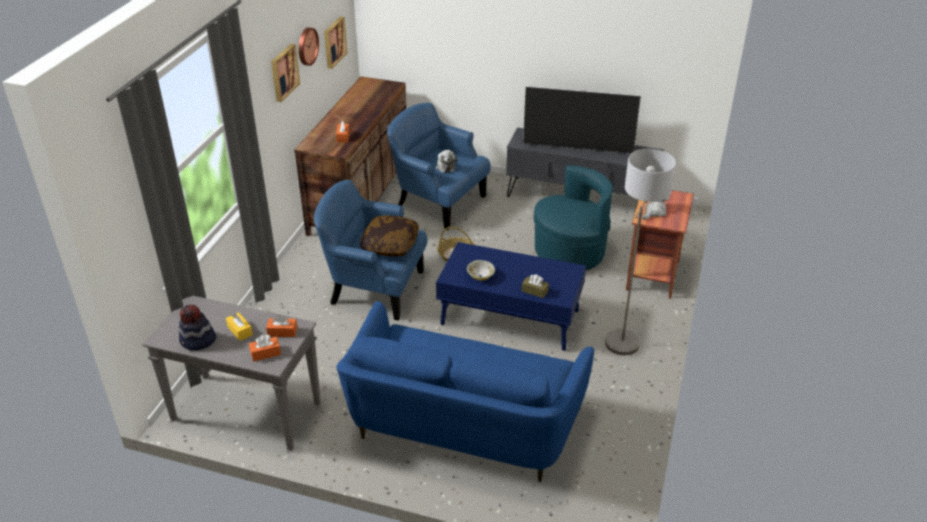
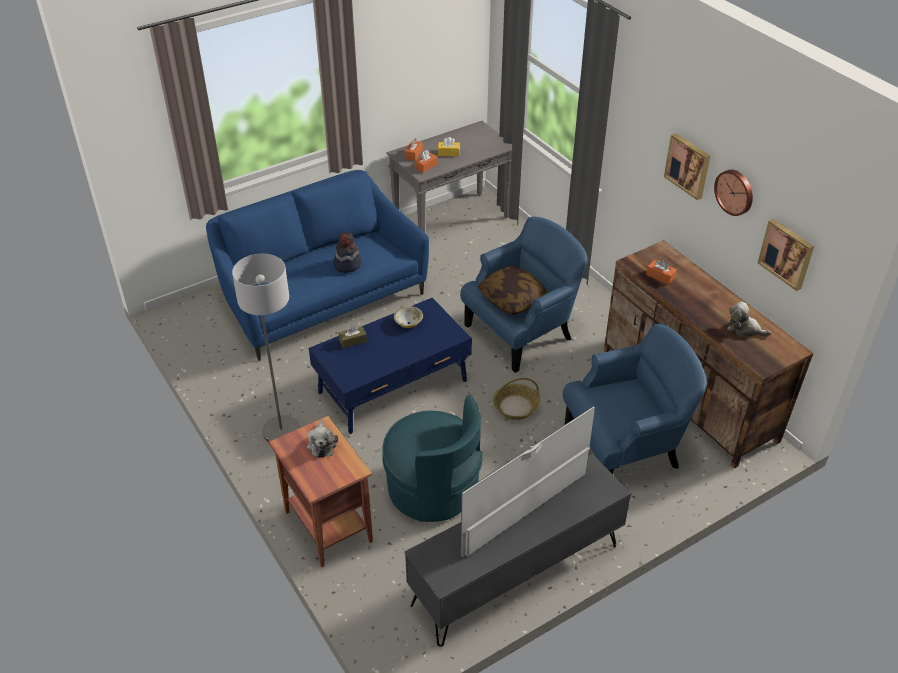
camera: 130 degrees right, 5 degrees up
(198, 341) = (458, 137): hat -> hat (347, 264)
(445, 166) = (615, 402): plush toy -> plush toy (744, 329)
(568, 253) = (432, 488): turquoise armchair -> turquoise armchair turned 75 degrees counterclockwise

